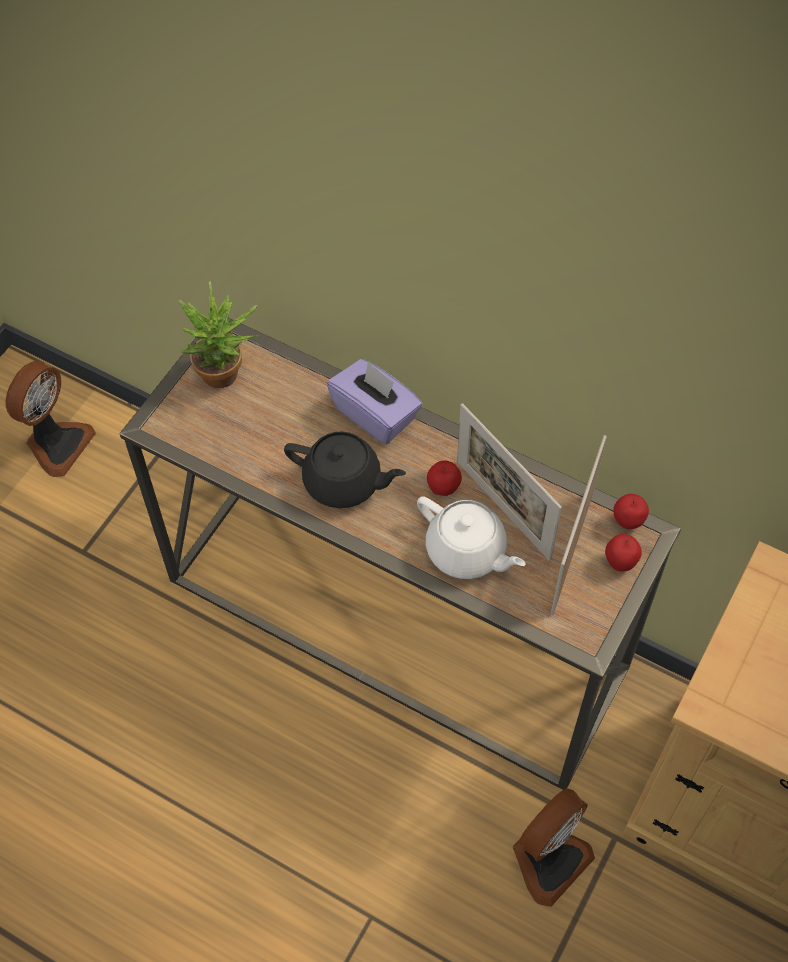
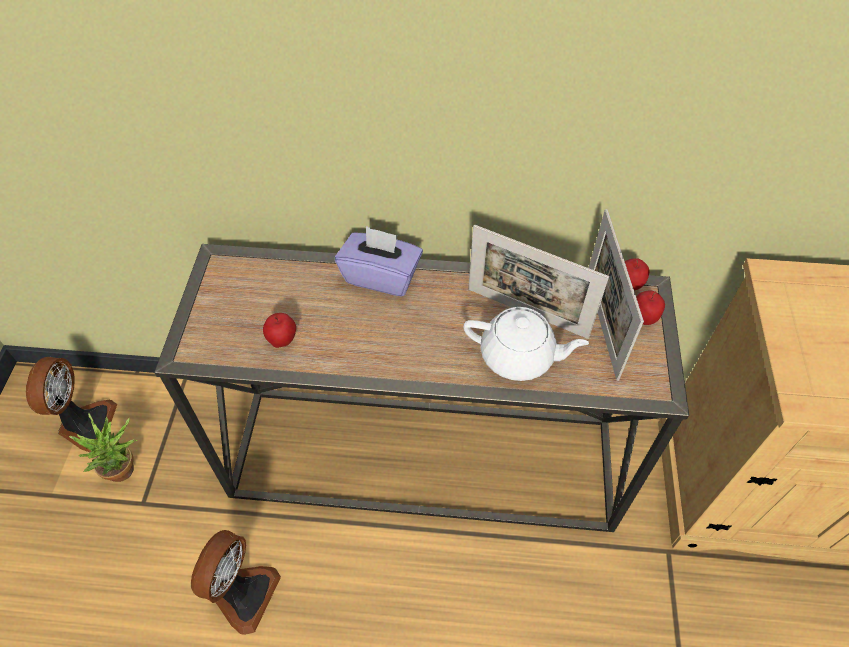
camera: 25 degrees left, 5 degrees down
(227, 377) = (235, 291): potted plant -> potted plant (126, 470)
(344, 482) = (383, 339): black teapot -> none
(443, 489) = (470, 315): apple -> apple (283, 341)
(547, 858) = (630, 592): fan -> fan (243, 594)

